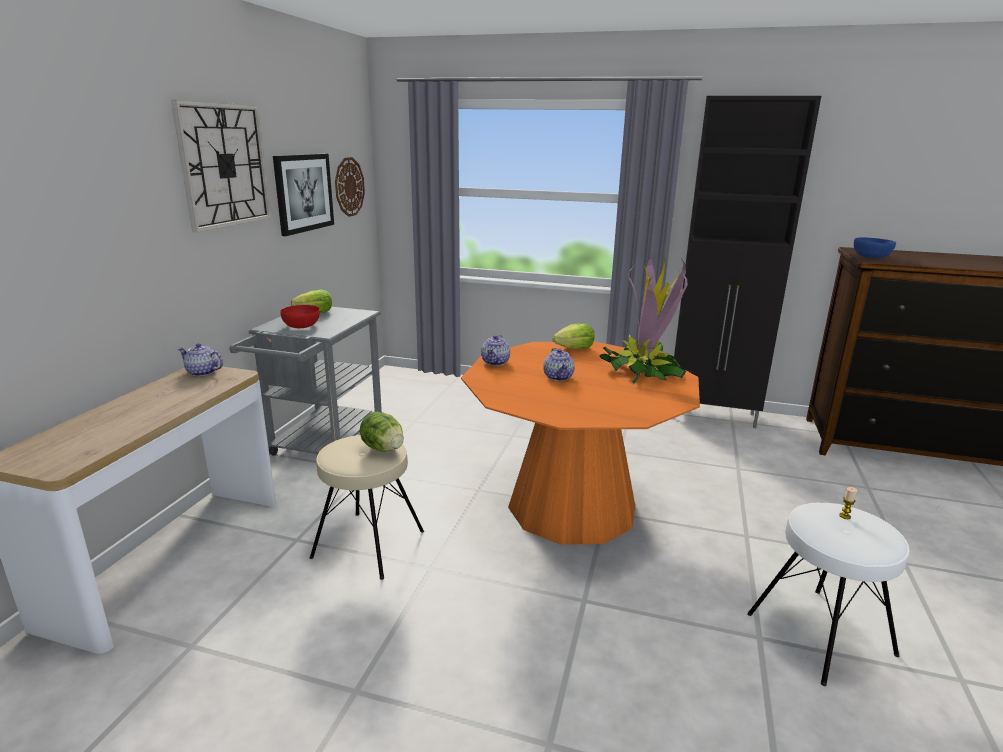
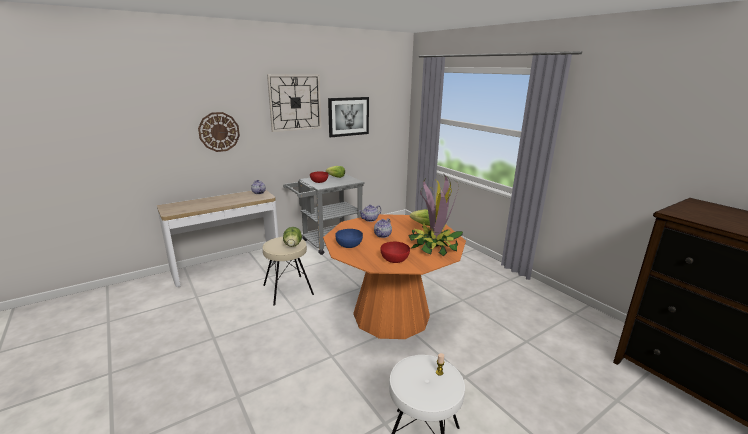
camera: 40 degrees right, 0 degrees up
(349, 187) = (386, 114): wall clock -> wall clock (219, 132)
(638, 401) = (394, 259): none -> red bowl
(713, 416) = (563, 305): black cabinet -> none
(870, 257) = (686, 210): blue bowl -> blue bowl (349, 245)

